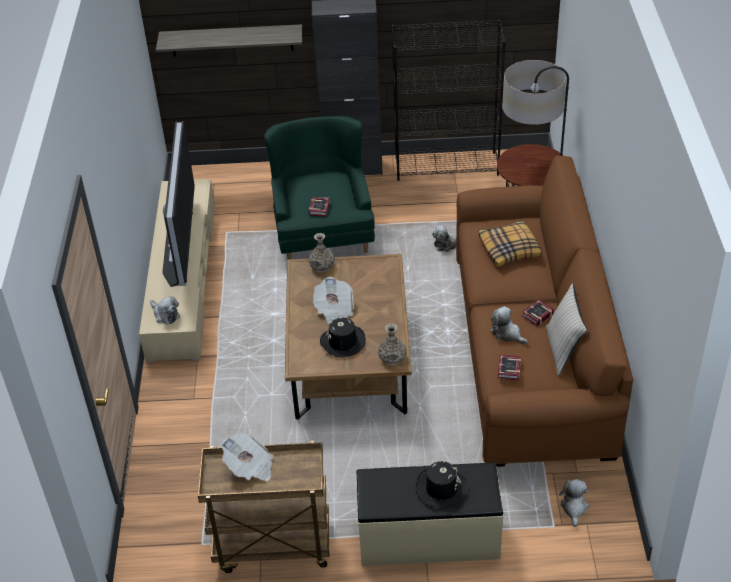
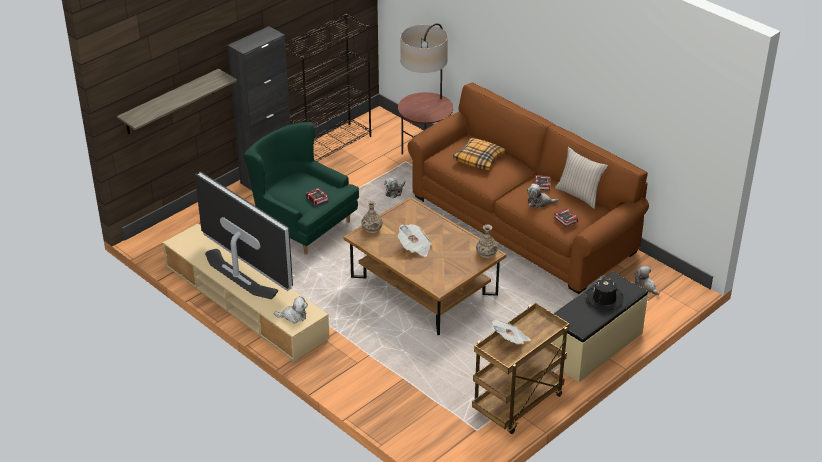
camera: 45 degrees left, 5 degrees down
(343, 342) = (446, 261): black hat -> none

